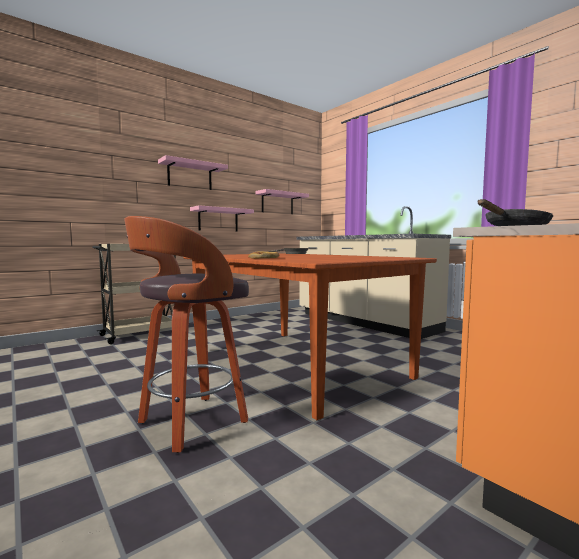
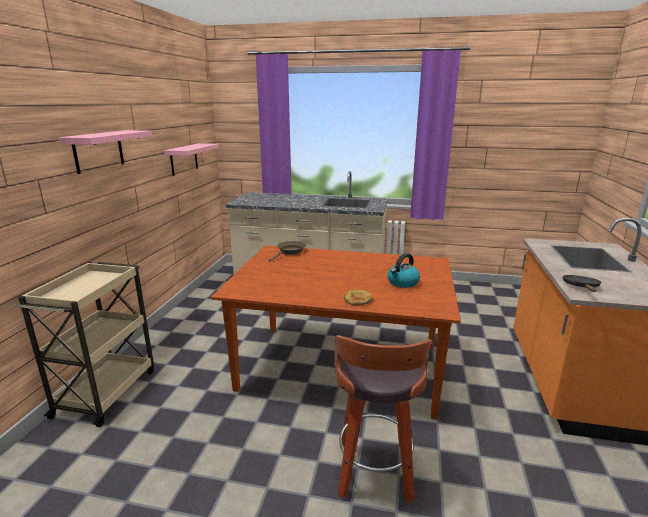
camera: 40 degrees left, 15 degrees up
(218, 220) = (136, 202): pink shelf -> none
(333, 258) = (402, 282): none -> kettle

